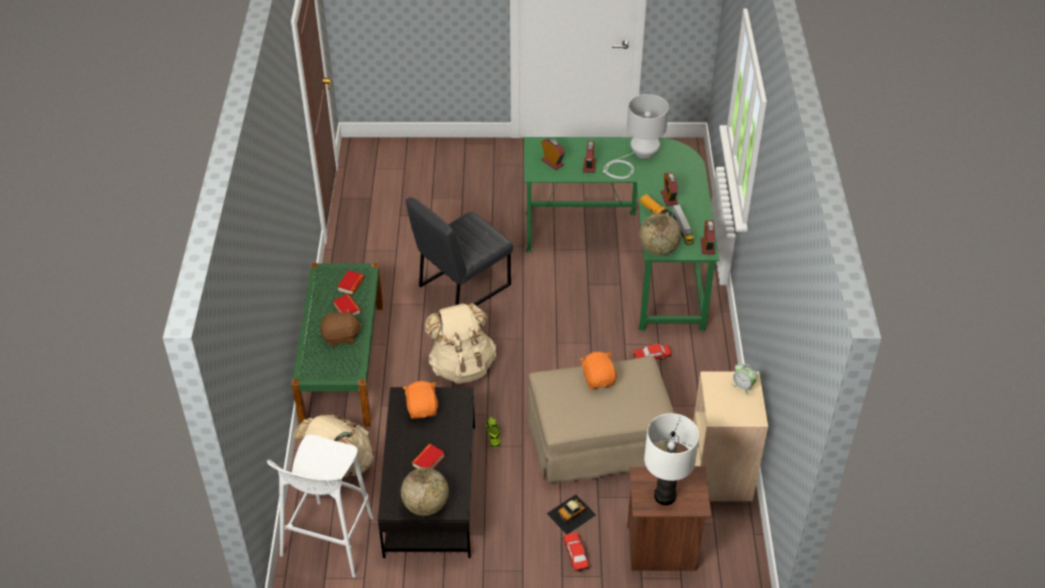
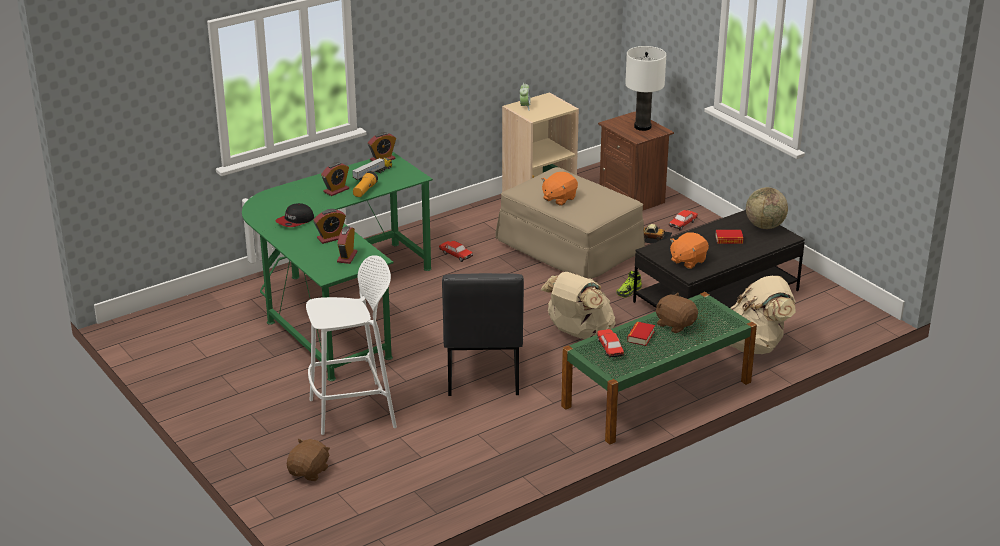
camera: 125 degrees left, 15 degrees down
(330, 540) = (820, 318): white stool -> white stool (354, 410)
(351, 285) = (610, 348): book -> toy car
(435, 165) = (309, 472): none -> brown plush toy
(462, 286) = (482, 373): grey chair -> grey chair turned 75 degrees clockwise
(634, 159) = (295, 221): white table lamp -> cap
(658, 249) = (411, 176): globe -> none

